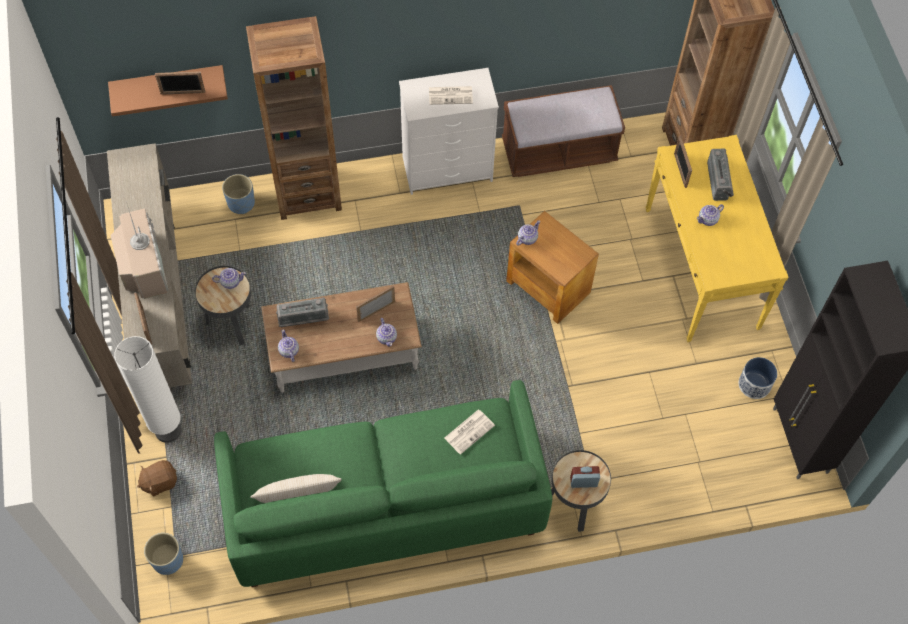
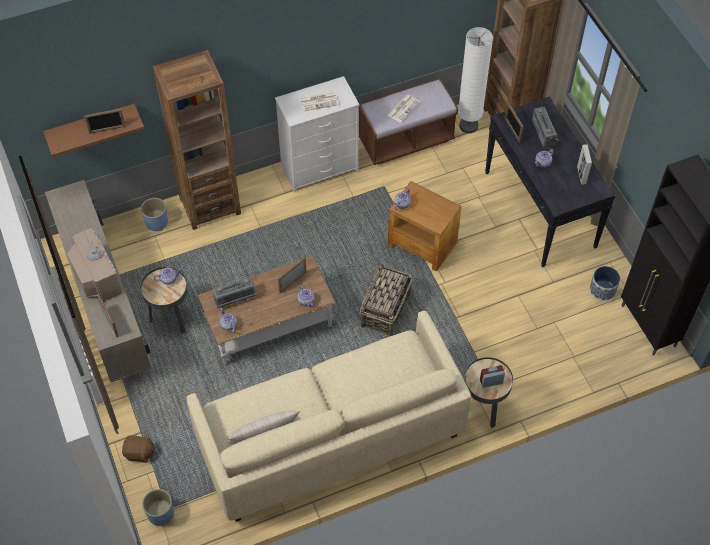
camera: 10 degrees left, 5 degrees down
(159, 482) = (139, 453): brown plush toy -> brown plush toy turned 135 degrees counterclockwise
(168, 430) = (137, 411): white floor lamp -> white floor lamp (468, 126)
(384, 505) = (330, 436): green sofa -> beige sofa
(469, 431) = (391, 359): newspaper -> newspaper (403, 108)
(485, 362) = (385, 311): none -> basket
(701, 268) = (540, 209): yellow console table -> black console table
(752, 244) = (581, 175): none -> picture frame

